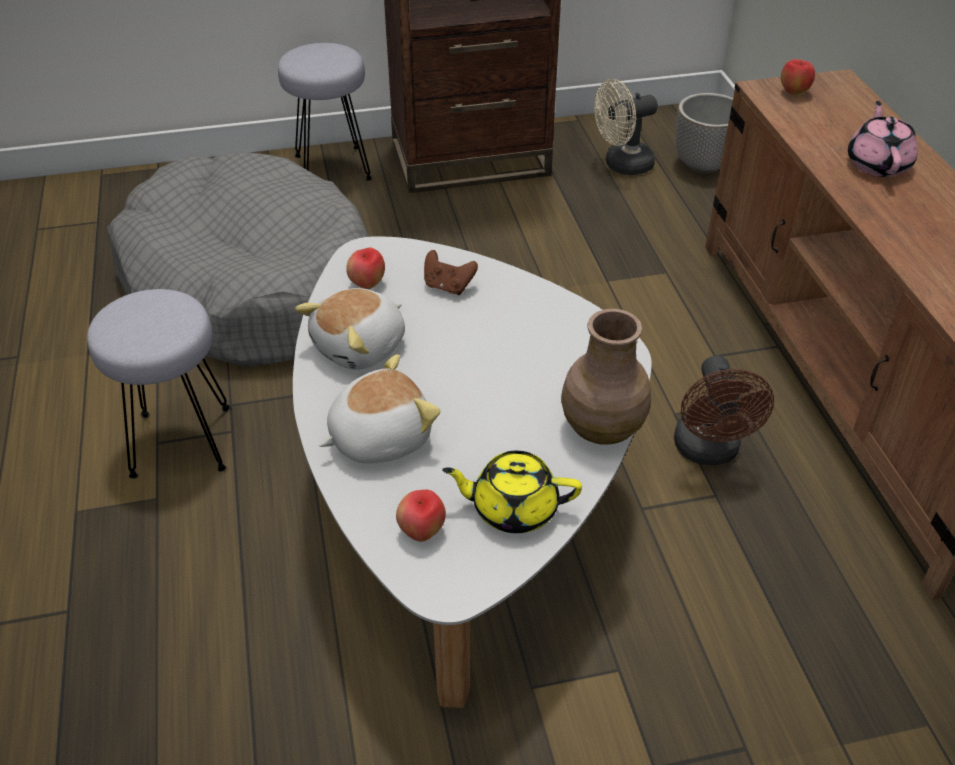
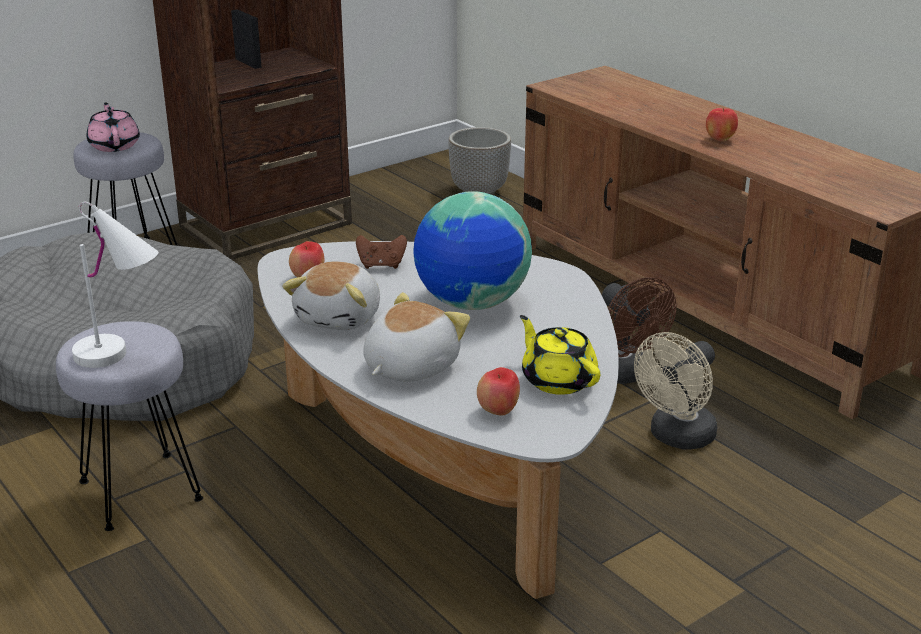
camera: 25 degrees left, 15 degrees down
(140, 337) = (123, 356): none -> white table lamp
(500, 368) = (472, 303): none -> globe
(513, 508) = (558, 380): yellow teapot -> yellow teapot turned 75 degrees clockwise
(602, 427) = (584, 319): brown vase -> none
(622, 165) = (410, 205): beige fan -> beige fan (677, 438)
(793, 93) = (576, 84): apple -> apple (720, 139)
(878, 164) = (674, 113): pink teapot -> pink teapot (114, 145)

